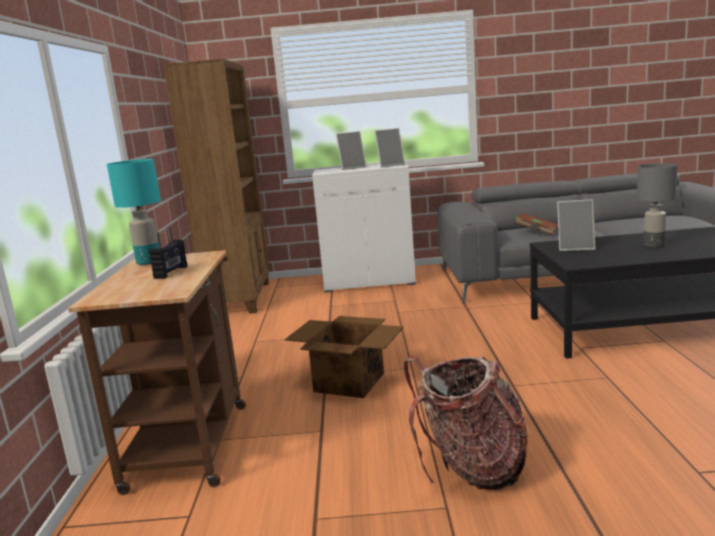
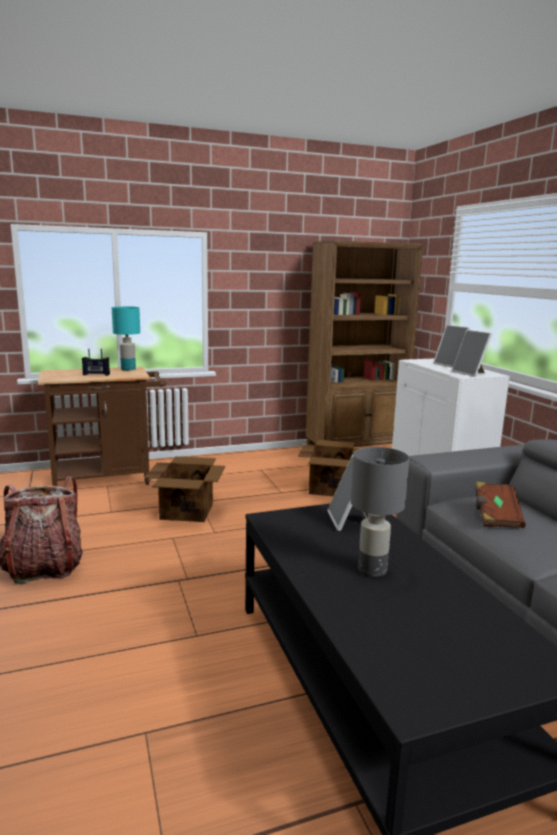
camera: 70 degrees right, 0 degrees up
(334, 315) = (331, 488): none -> cardboard box

